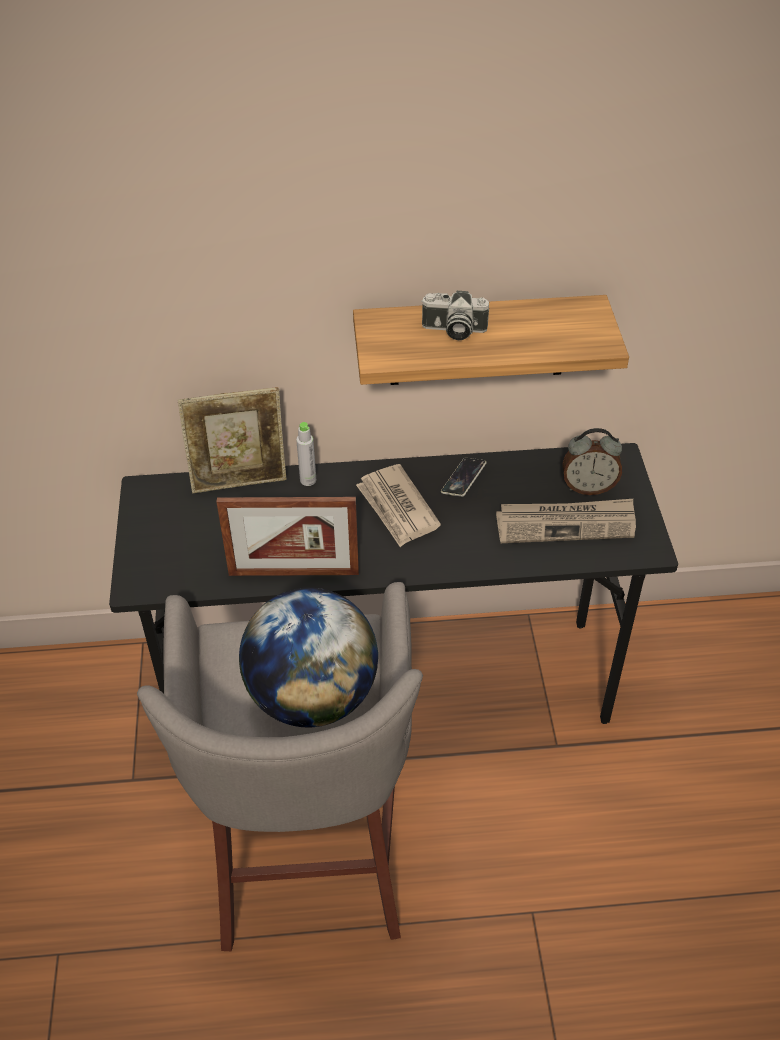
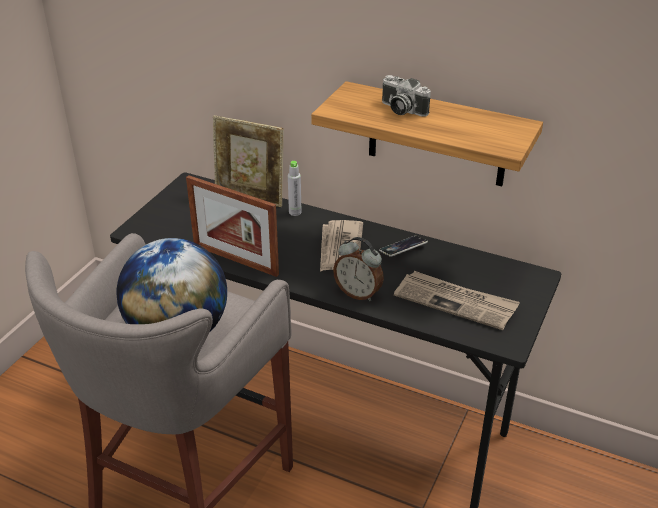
camera: 30 degrees right, 10 degrees down
(588, 487) = (495, 286): alarm clock -> alarm clock (358, 293)

